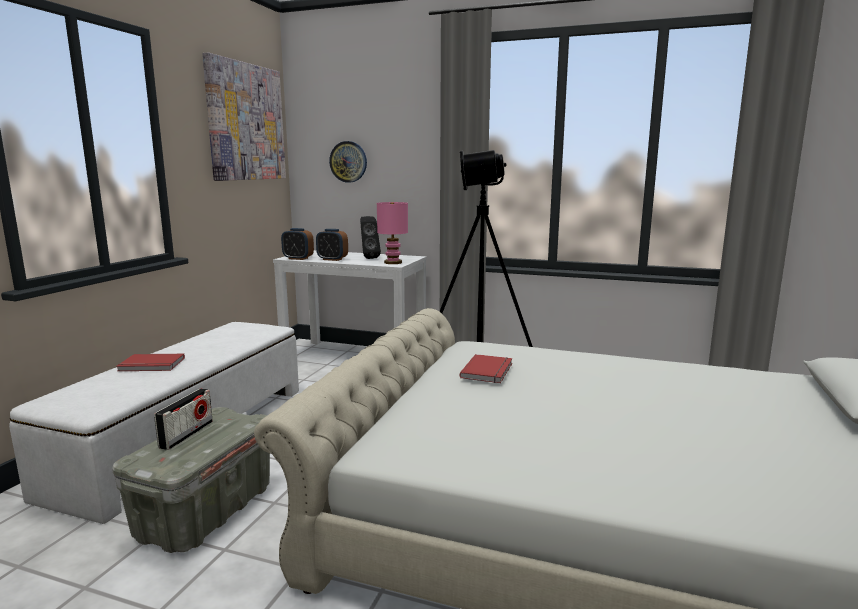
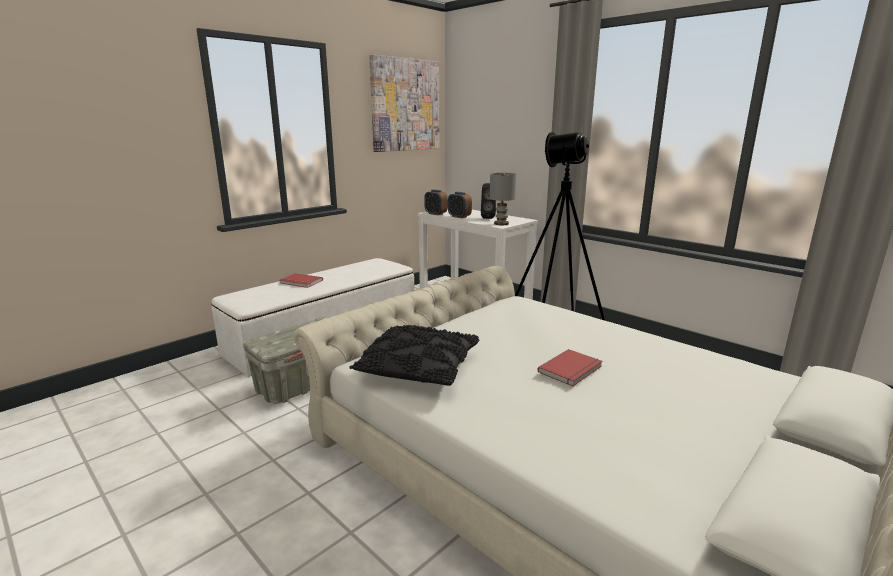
camera: 25 degrees right, 5 degrees up
(186, 434) = (293, 331): radio -> none
(348, 162) = (486, 136): wall clock -> none
(393, 262) = (501, 223): pink table lamp -> grey table lamp
(452, 441) = (418, 368): none -> black pillow
(488, 371) = (502, 323): red book -> red book (572, 370)

